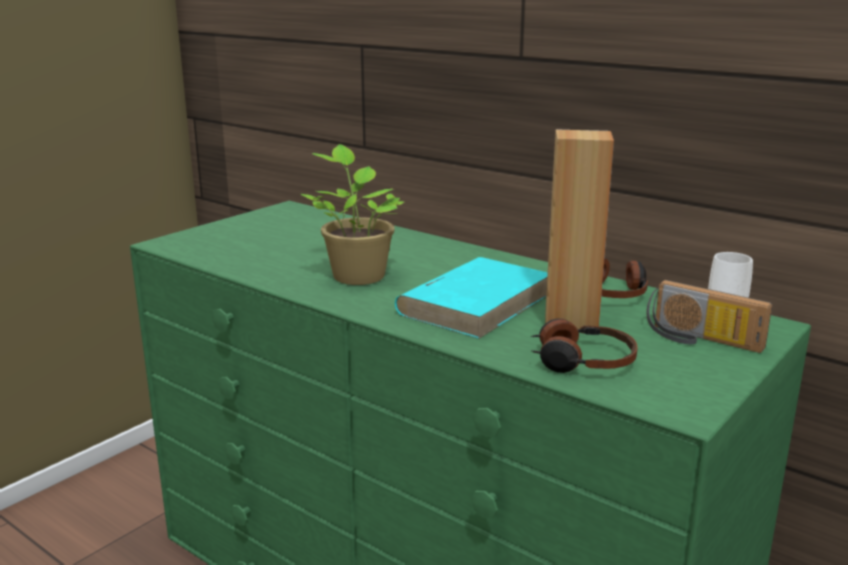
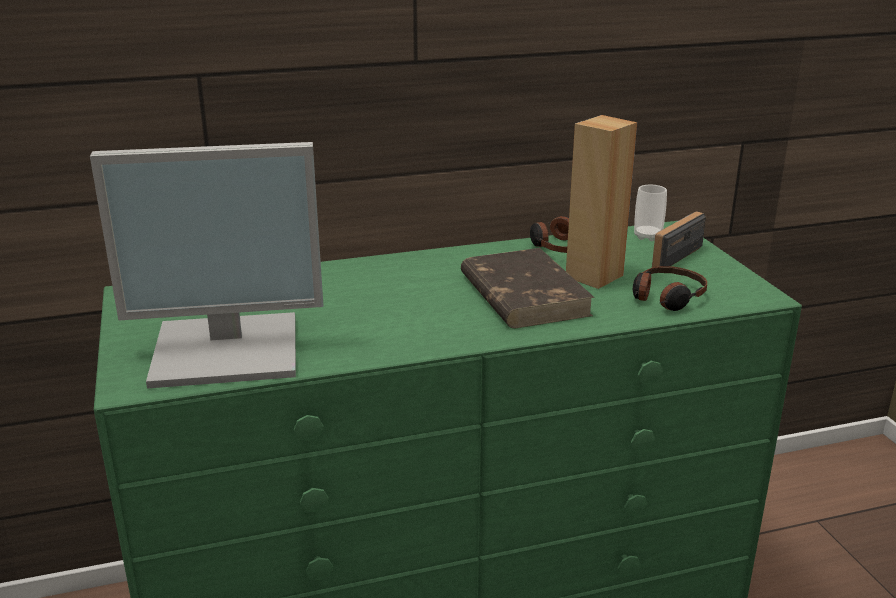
camera: 55 degrees left, 5 degrees up
(242, 249) = (229, 349): none -> monitor
(357, 275) = (394, 318): potted plant -> none
(476, 303) = (523, 294): turquoise book -> brown book
(700, 340) = (671, 254): radio -> radio turned 150 degrees clockwise

